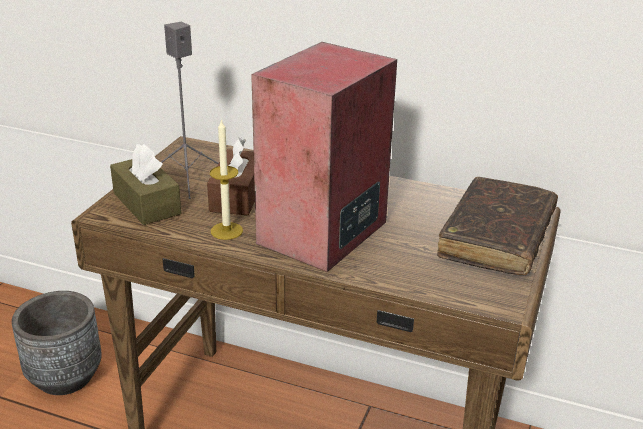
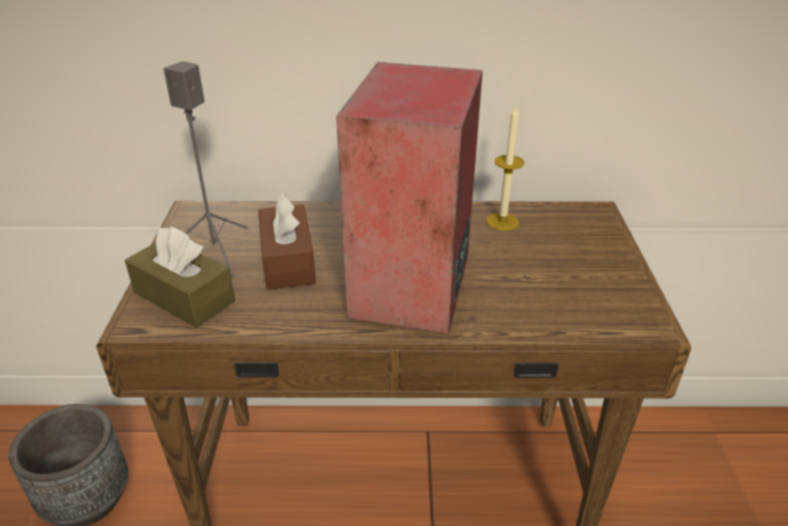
camera: 20 degrees left, 5 degrees up
(226, 231) = (303, 310): candle -> candle (502, 221)
(497, 237) = (585, 248): brown book -> none

